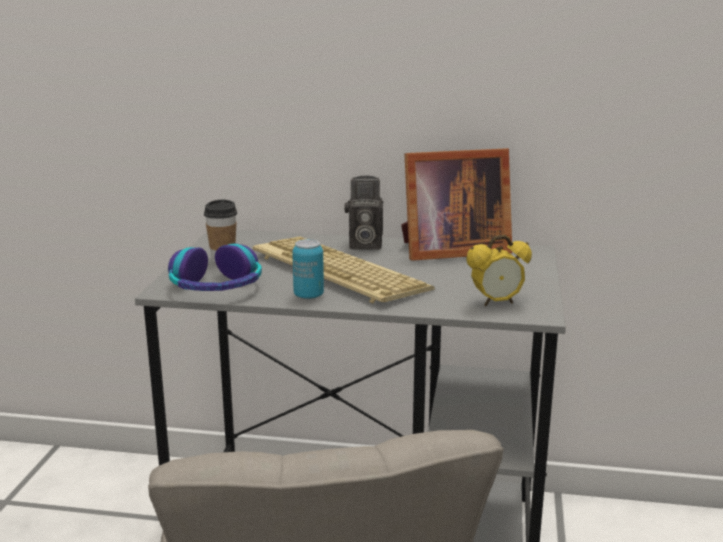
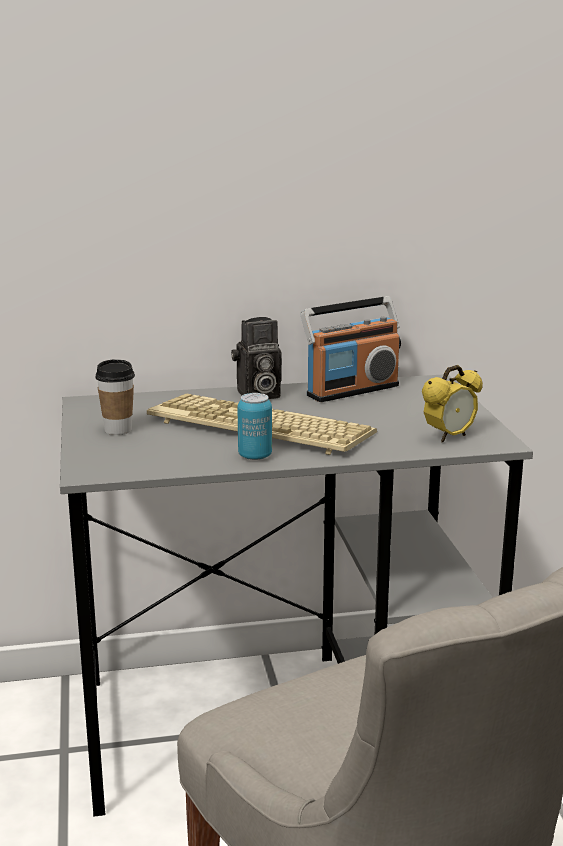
camera: 20 degrees left, 0 degrees up
(216, 287) = (144, 461): headphones -> none
(449, 250) = (352, 390): picture frame -> radio

